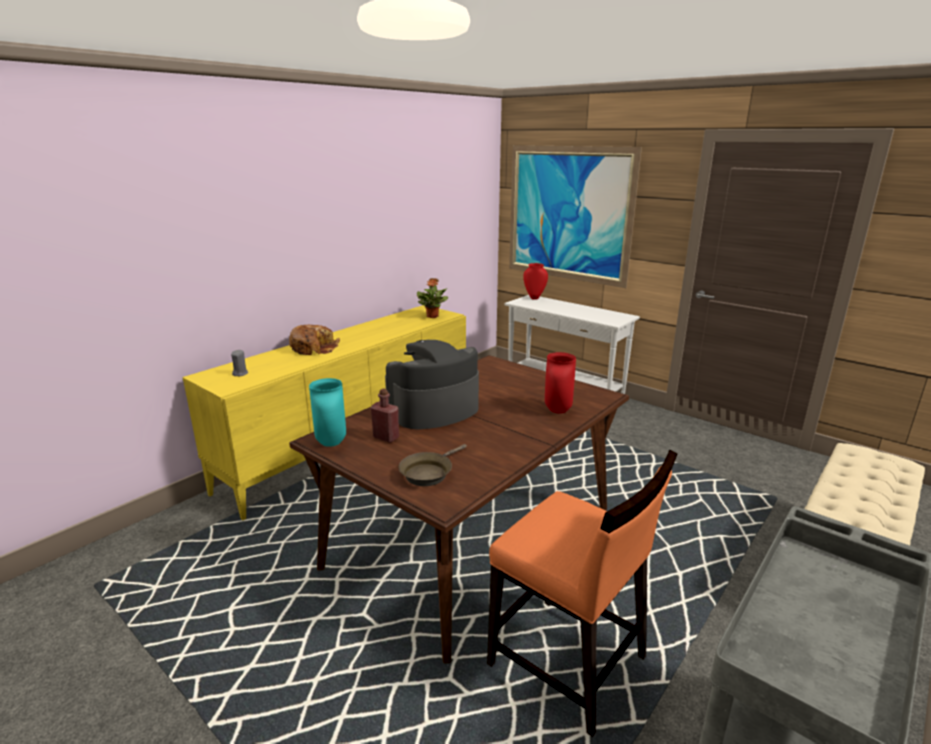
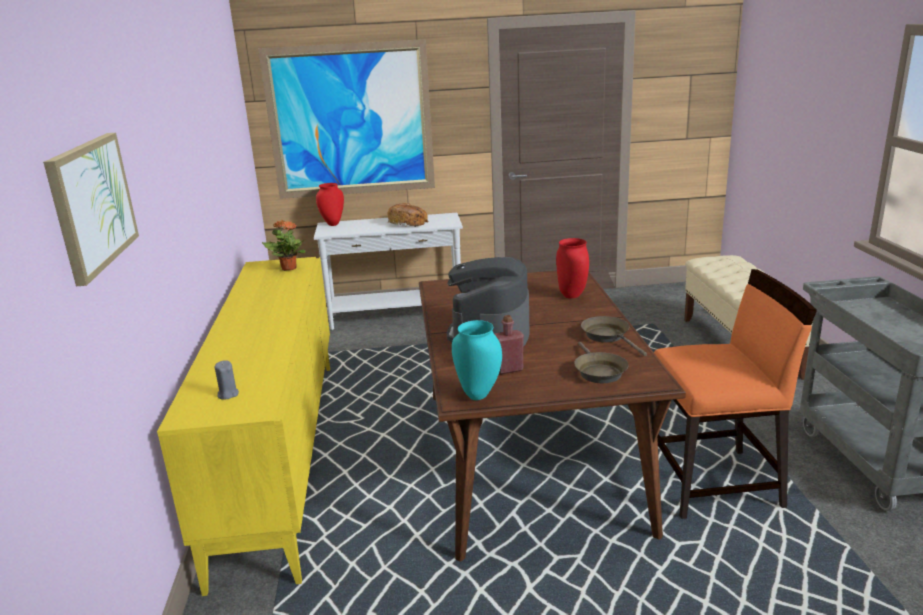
camera: 45 degrees left, 0 degrees up
(147, 221) = (92, 204): none -> picture
(314, 348) = (242, 340): bread -> bread (408, 223)
(501, 453) = (608, 336): none -> brown frying pan

